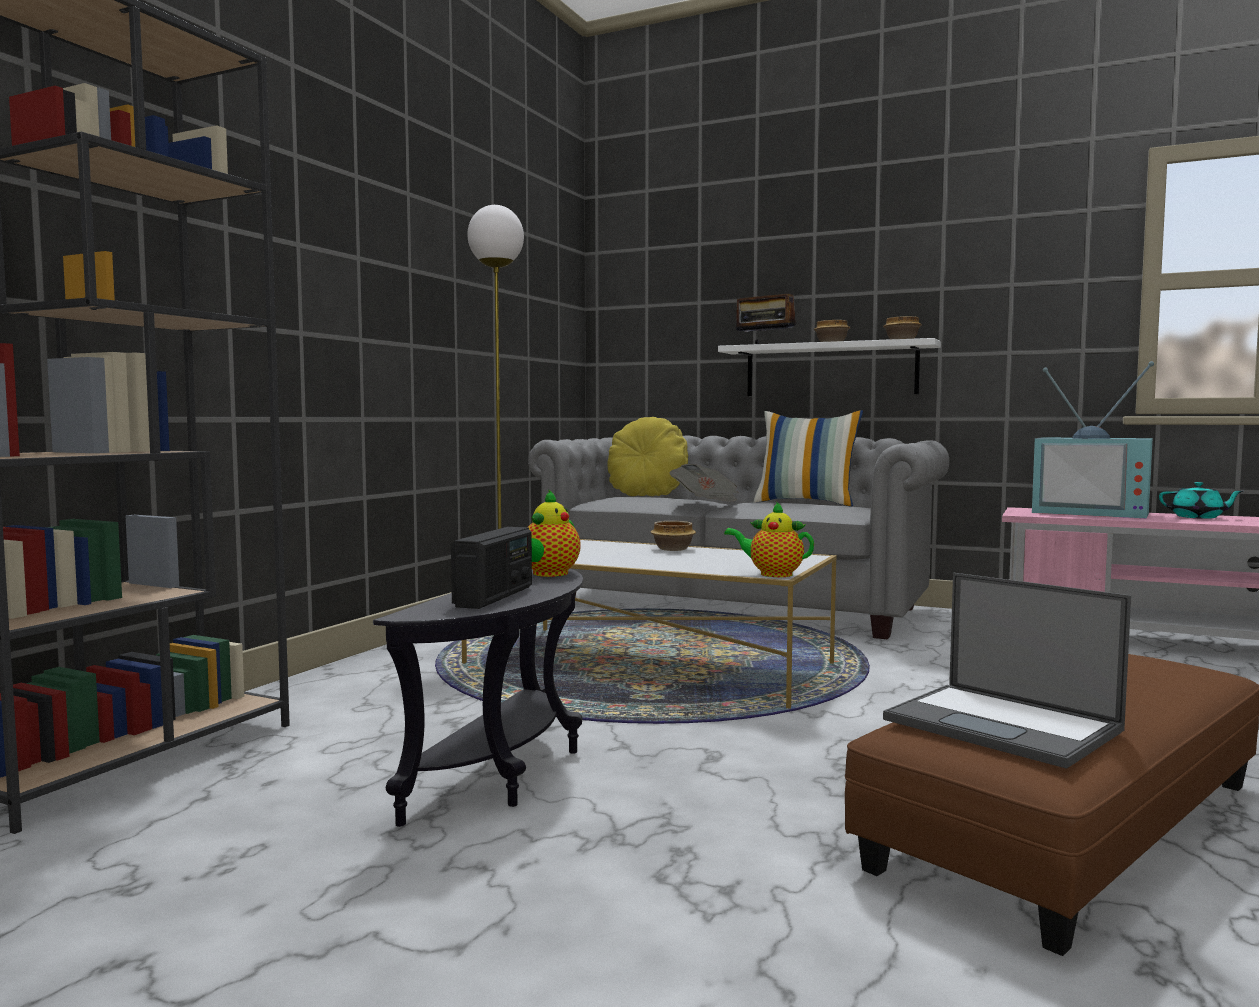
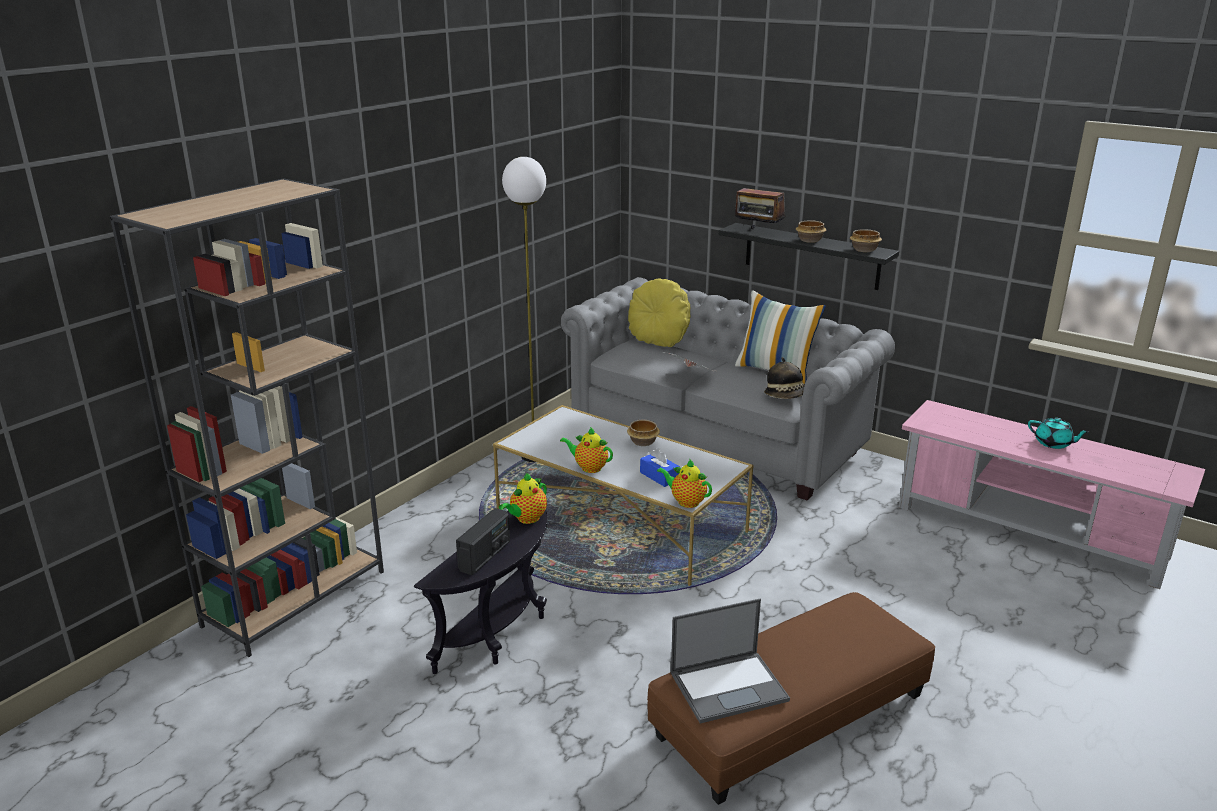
camera: 10 degrees right, 20 degrees up
(611, 562) = (589, 468): none -> teapot
(716, 564) = (659, 476): none -> blue tissue box
(830, 370) = (811, 256): white shelf -> black shelf
(838, 507) = (786, 396): none -> hat
(1005, 725) = (730, 686): laptop -> laptop turned 75 degrees counterclockwise
(1092, 512) = (980, 423): television -> none

